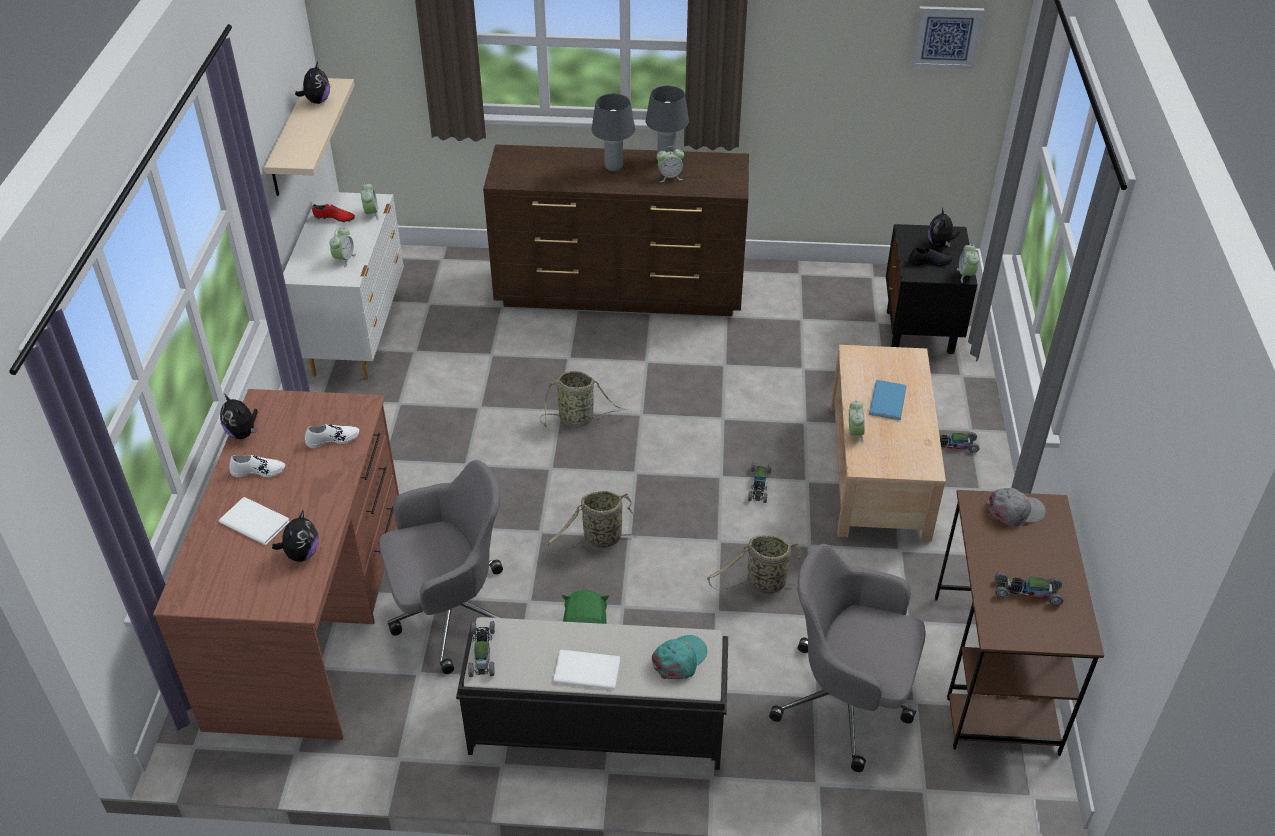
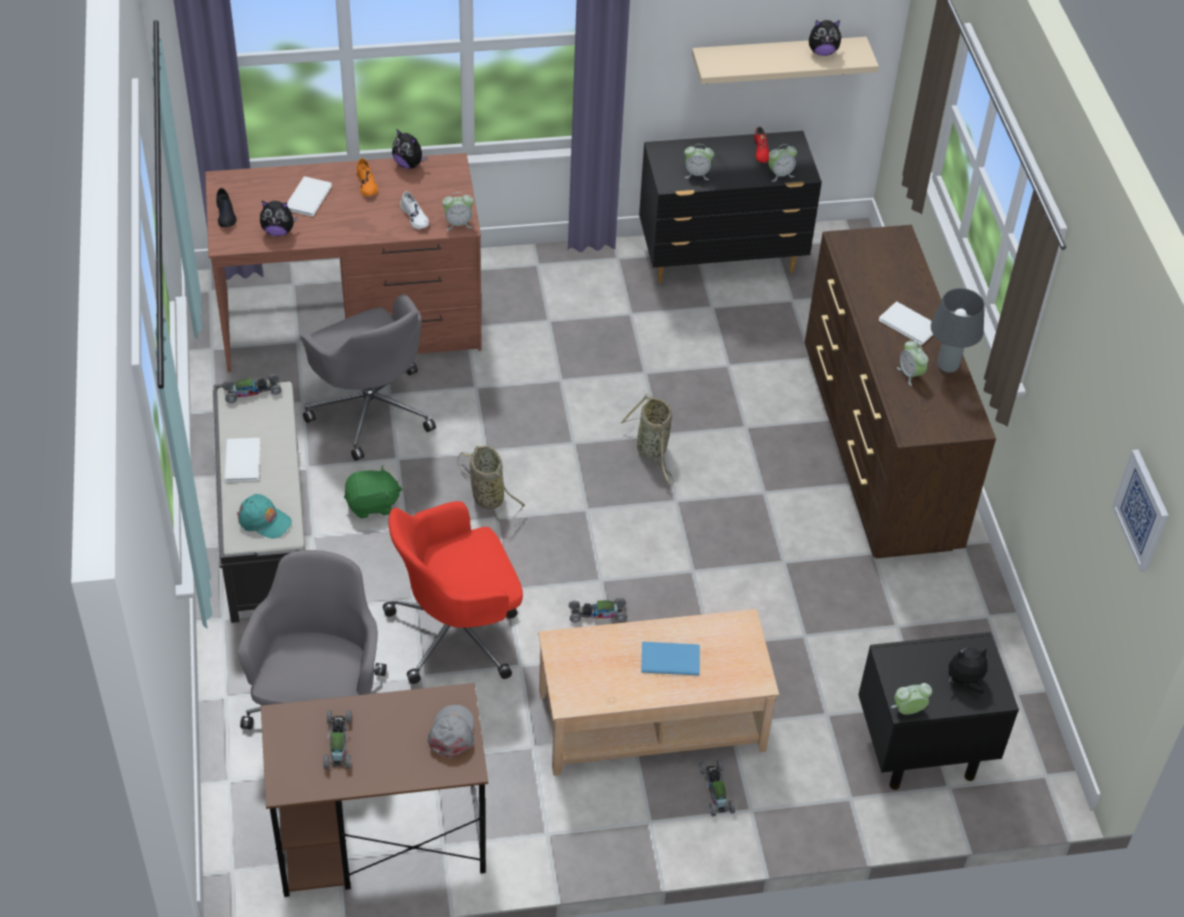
camera: 75 degrees right, 5 degrees up
(243, 433) = (409, 164): plush toy -> plush toy turned 90 degrees counterclockwise
(258, 470) = (367, 184): white shoe -> orange shoe
(357, 334) = (722, 259): white dresser -> black dresser
(614, 167) = (909, 325): grey table lamp -> white book
(763, 584) = (457, 631): basket -> red office chair
(854, 433) = (606, 633): alarm clock -> alarm clock (458, 223)
(929, 262) = (921, 672): black shoe -> black shoe (226, 215)
(1015, 511) = (452, 733): grey cap -> grey cap turned 150 degrees counterclockwise

